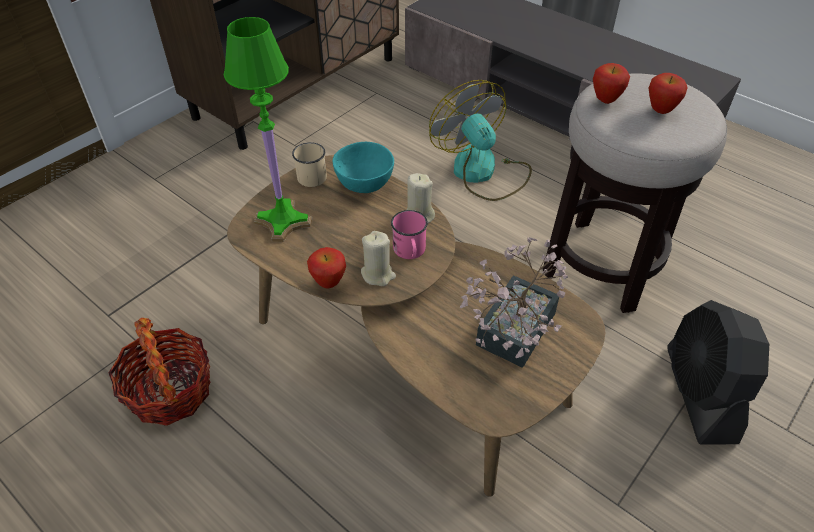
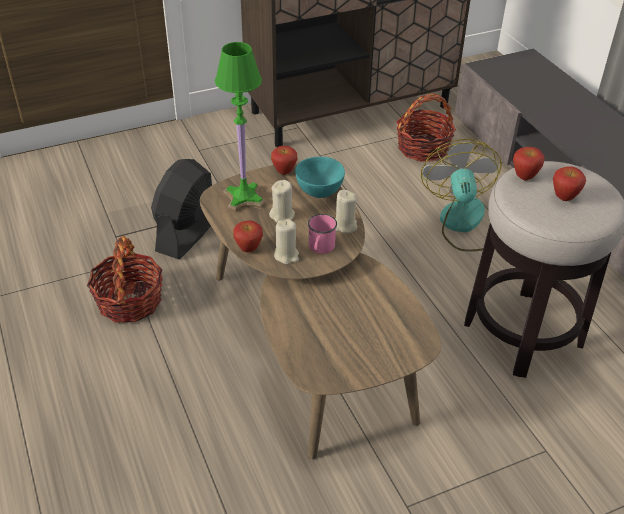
camera: 25 degrees right, 5 degrees down
(310, 175) = (284, 172): beige mug -> apple
(341, 227) = (282, 215): none -> beige candle
(394, 107) = (423, 148): none -> basket
(510, 336) = (360, 332): potted plant -> none
(700, 394) = (537, 460): black fan -> black fan (188, 232)

